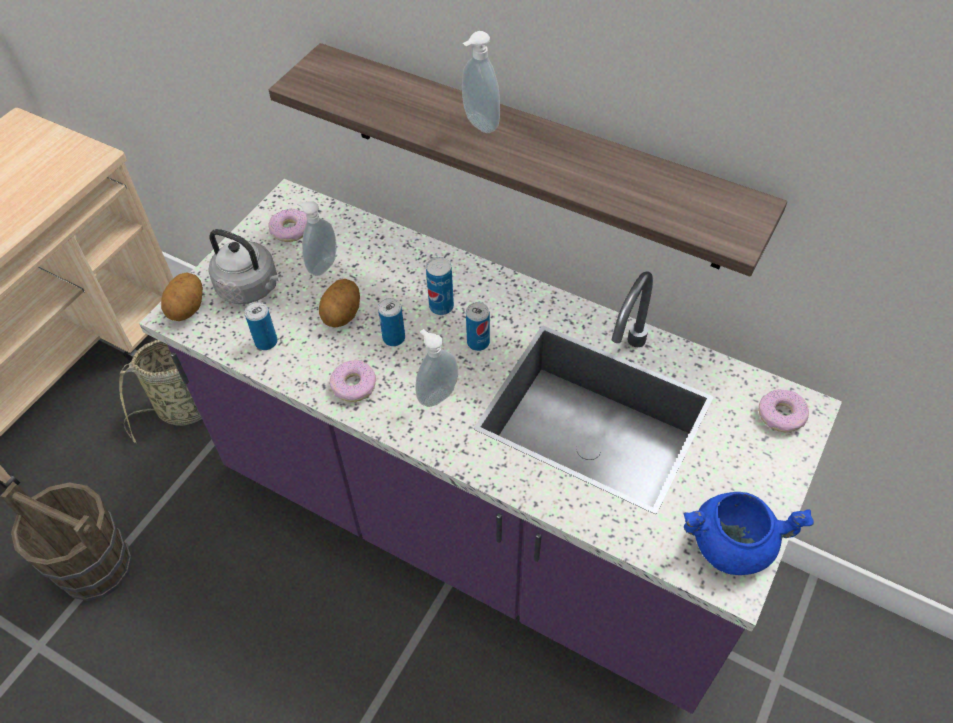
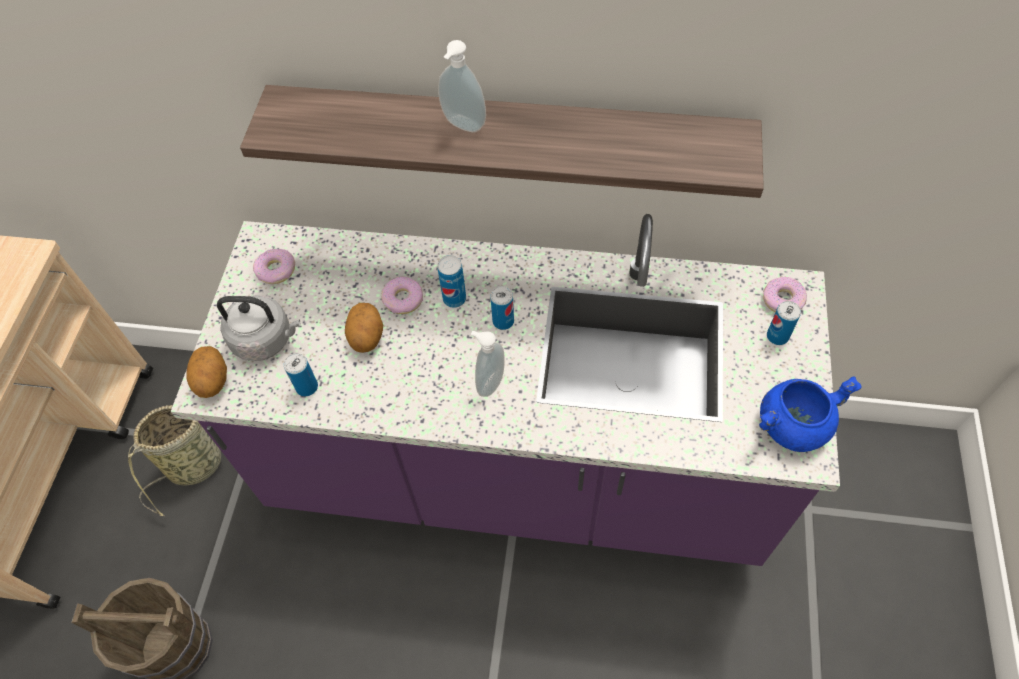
camera: 20 degrees left, 5 degrees up
(321, 265) = (323, 295): soap dispenser -> none
(353, 386) = (410, 400): donut -> donut (403, 300)
(394, 338) = (425, 343): can -> can (777, 336)

